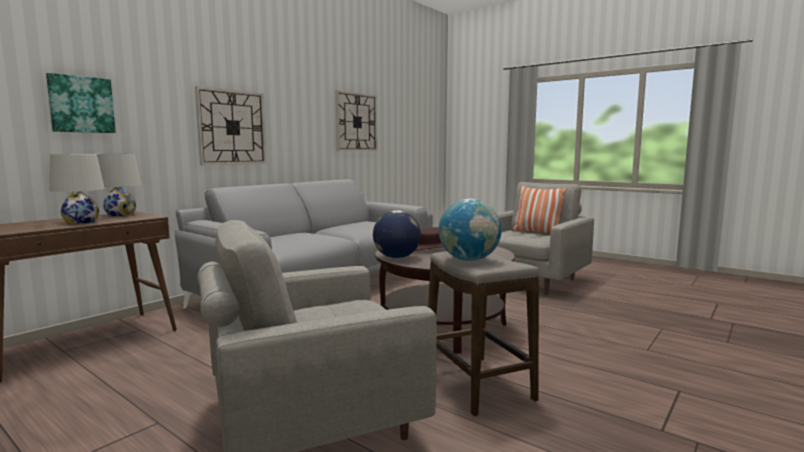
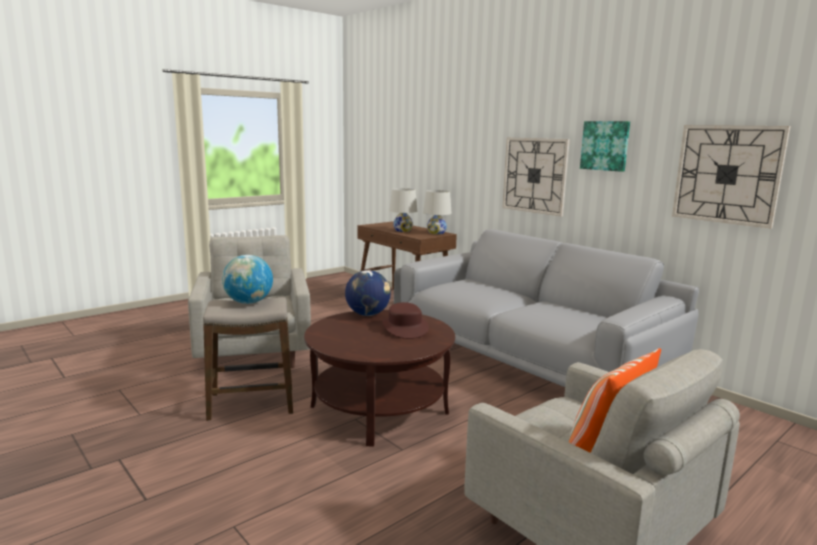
camera: 100 degrees right, 5 degrees up
(81, 104) = (443, 156): picture -> picture (605, 145)

